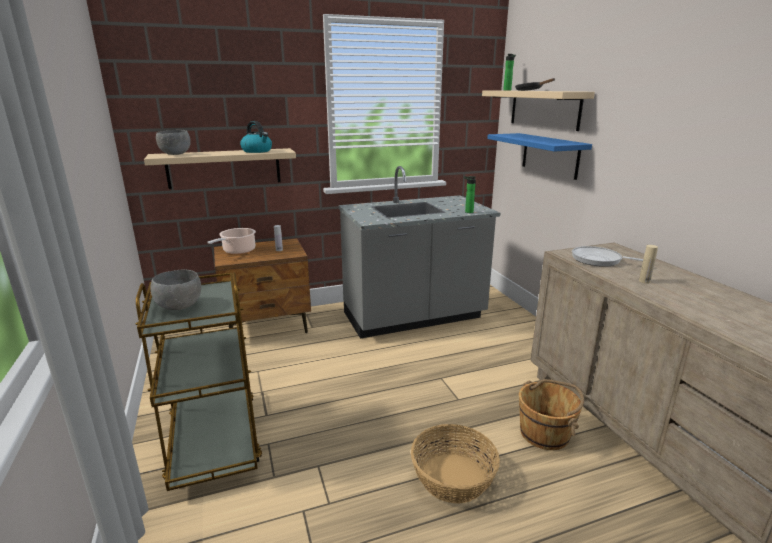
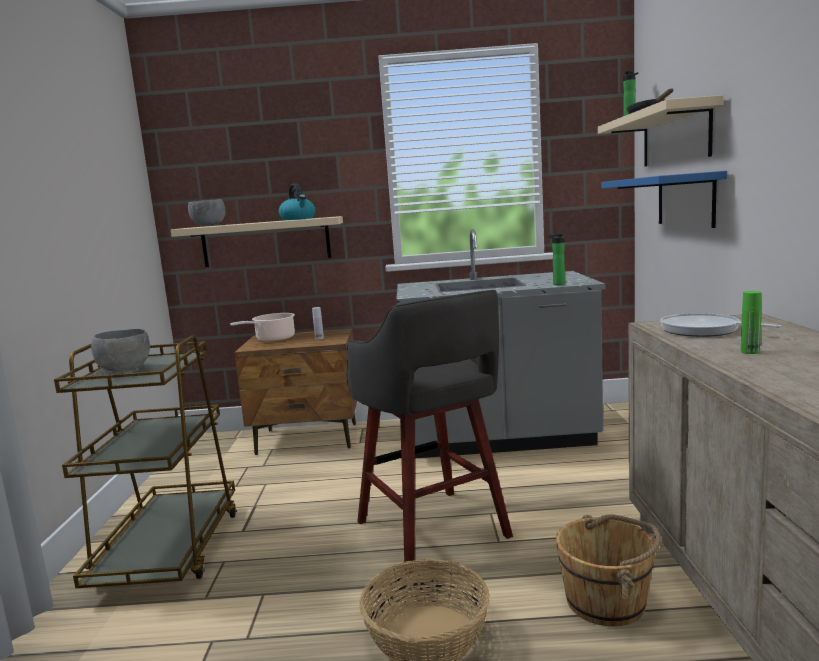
camera: 20 degrees right, 10 degrees down
(412, 397) = (434, 531): none -> grey stool
(644, 281) = (750, 352): beige bottle -> green bottle

